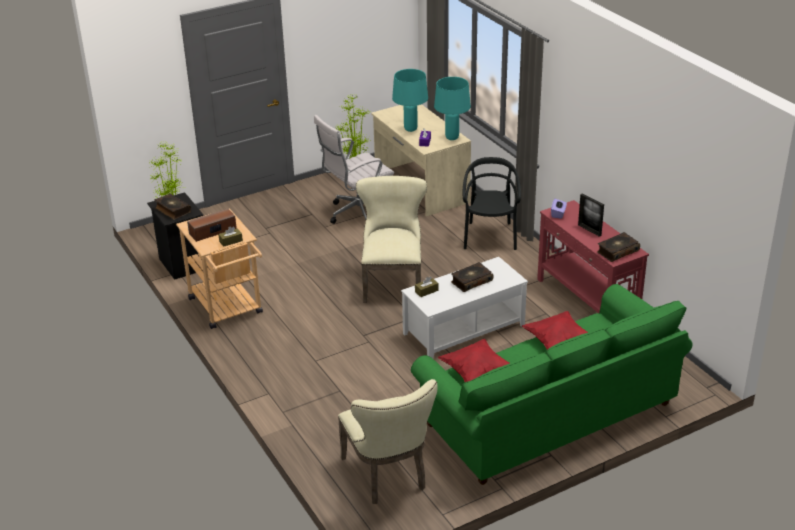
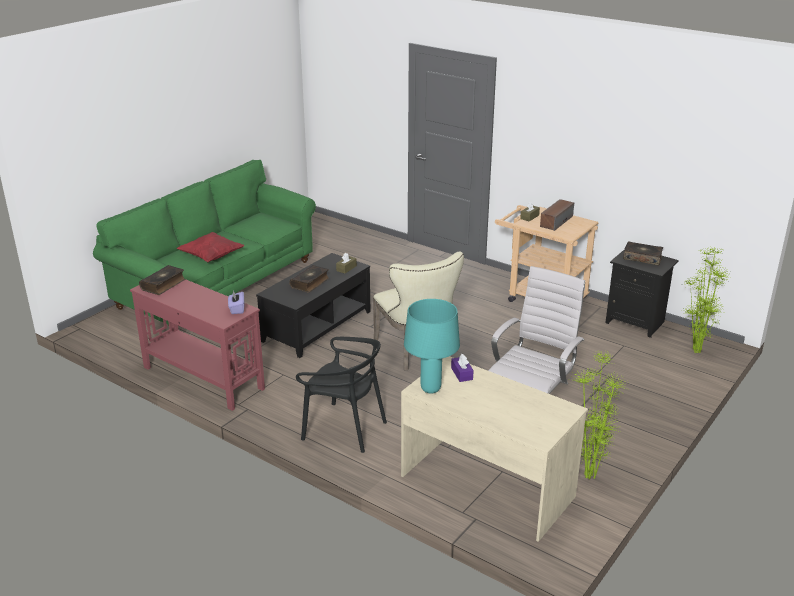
camera: 155 degrees right, 5 degrees down
(388, 476) = (317, 236): beige chair -> none
(411, 129) = (500, 390): turquoise table lamp -> none
(464, 330) = (317, 326): white coffee table -> black coffee table
(476, 373) = (269, 226): red pillow -> none
(490, 237) = (344, 429): black chair -> black chair turned 45 degrees counterclockwise
(589, 230) = (197, 299): picture frame -> none

